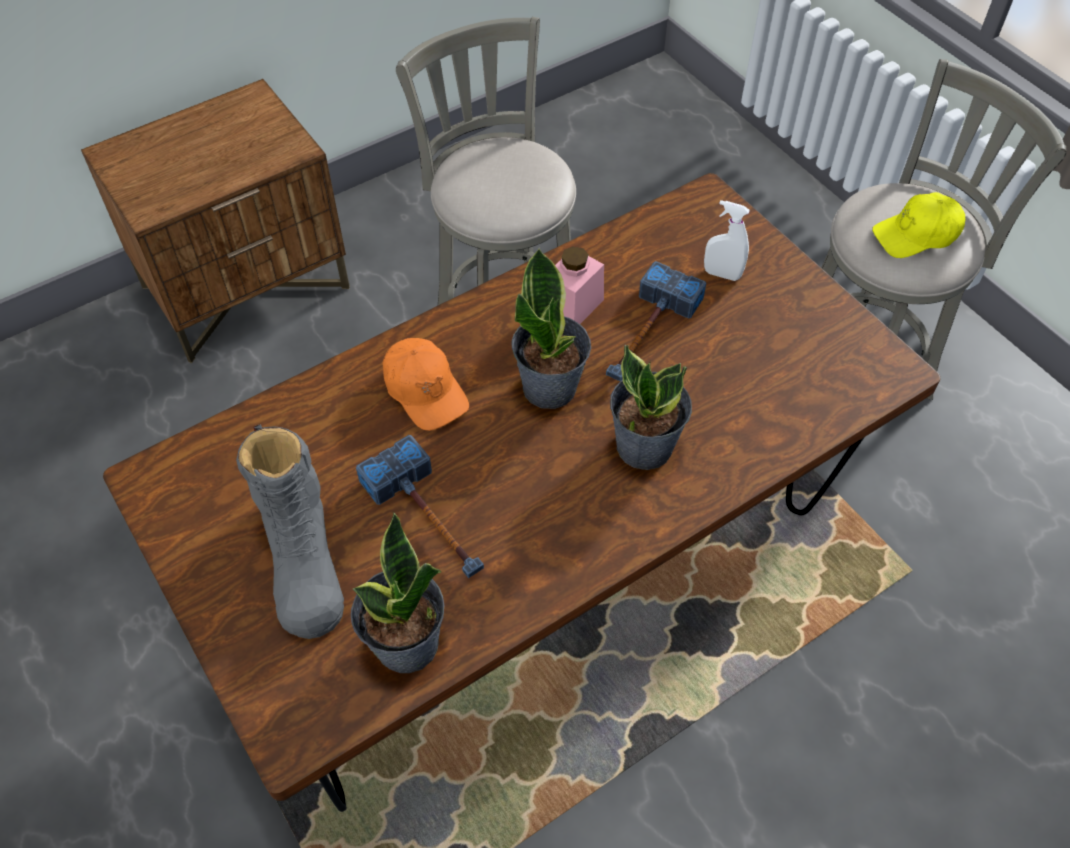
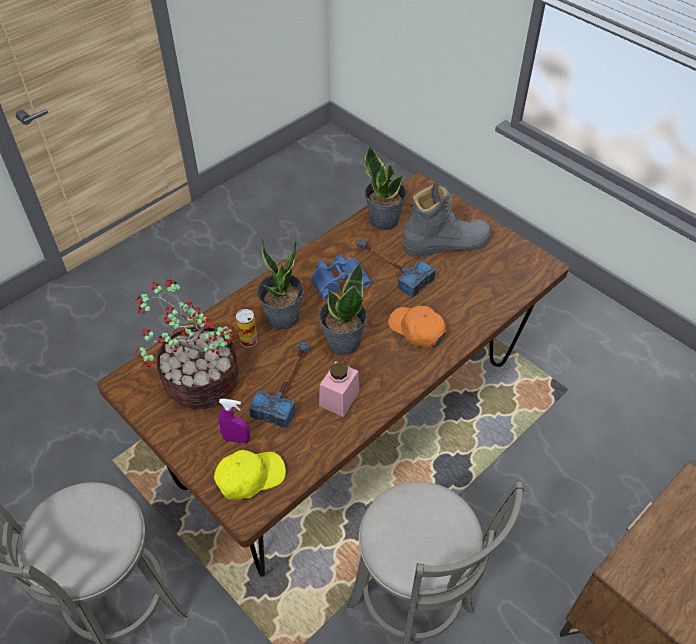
camera: 170 degrees right, 5 degrees down
(303, 560) = (445, 243): grey boot -> grey boot turned 105 degrees clockwise
(533, 509) = (338, 279): none -> blue binoculars
(704, 412) = (248, 340): none -> can
(722, 274) = (236, 439): white spray bottle -> purple spray bottle
(781, 358) = (199, 381): none -> potted plant
(916, 235) = (76, 523): yellow cap -> yellow cap (249, 477)

